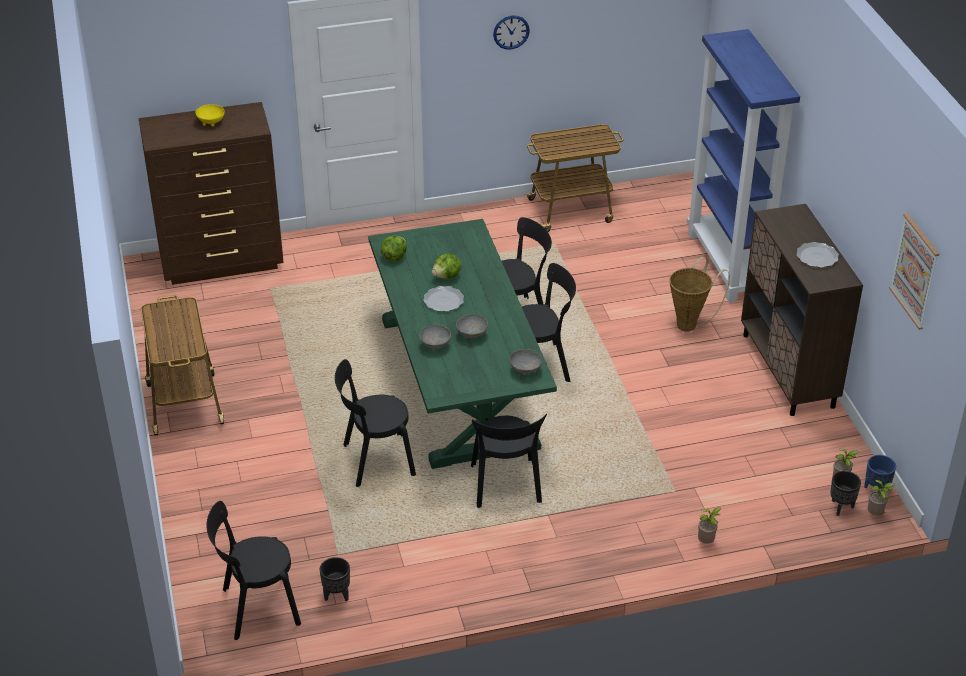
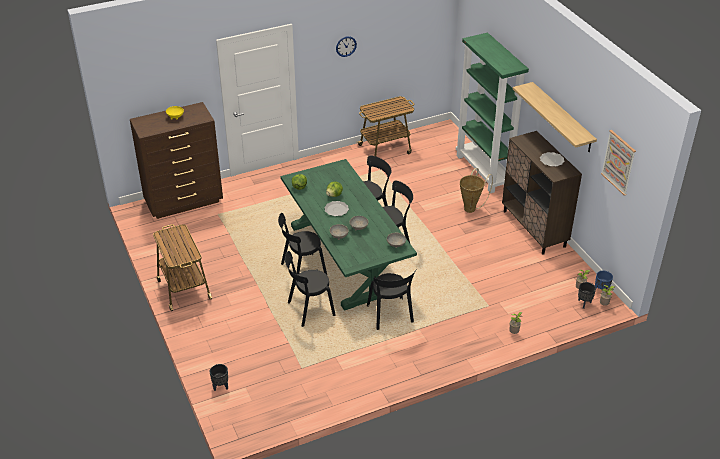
camera: 10 degrees left, 0 degrees up
(256, 607) = (261, 406): black chair -> black chair (301, 270)
(336, 595) = (307, 392): black planter -> black planter (220, 387)
(727, 265) = (483, 171): blue bookcase -> green bookcase
(842, 185) = (562, 117): none -> shelf

